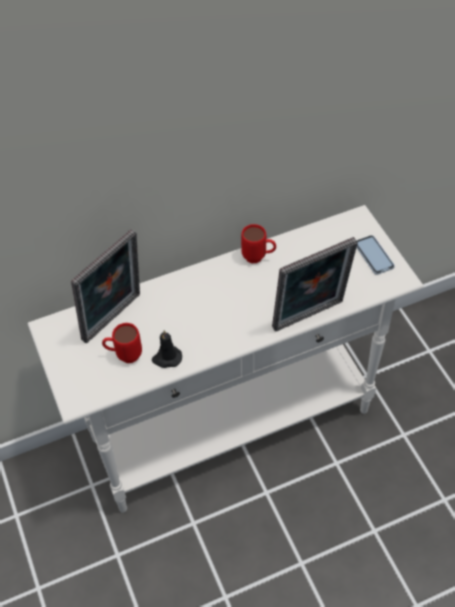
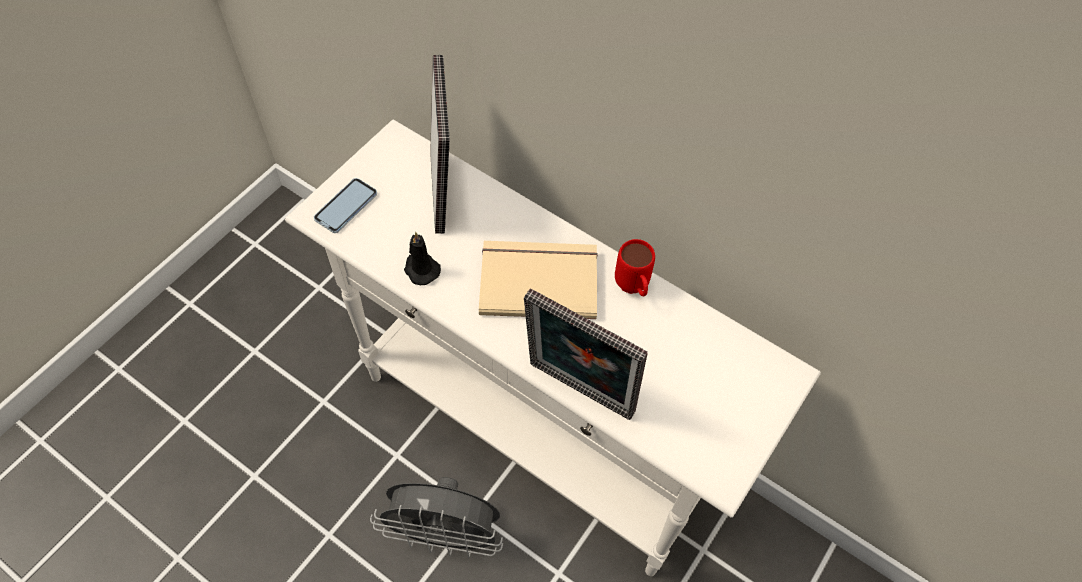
camera: 55 degrees right, 5 degrees up
(115, 319) = (444, 192): picture frame -> picture frame turned 105 degrees counterclockwise
(124, 355) = (400, 226): red mug -> none
(219, 300) = (538, 279): none -> beige book
(271, 518) = (445, 535): none -> grey fan
(373, 255) = (736, 424): phone -> phone (346, 206)

